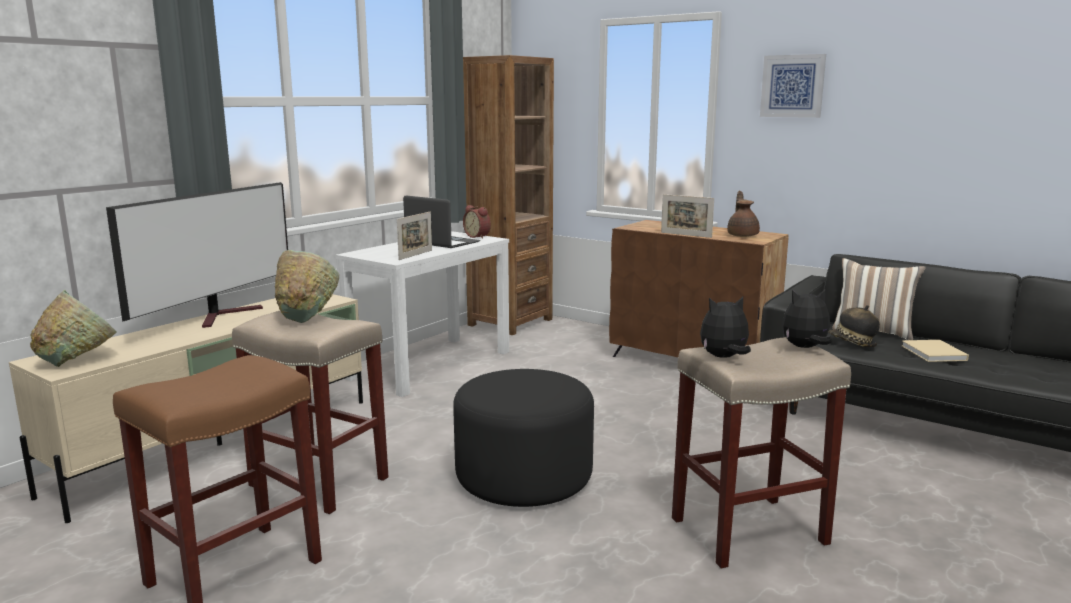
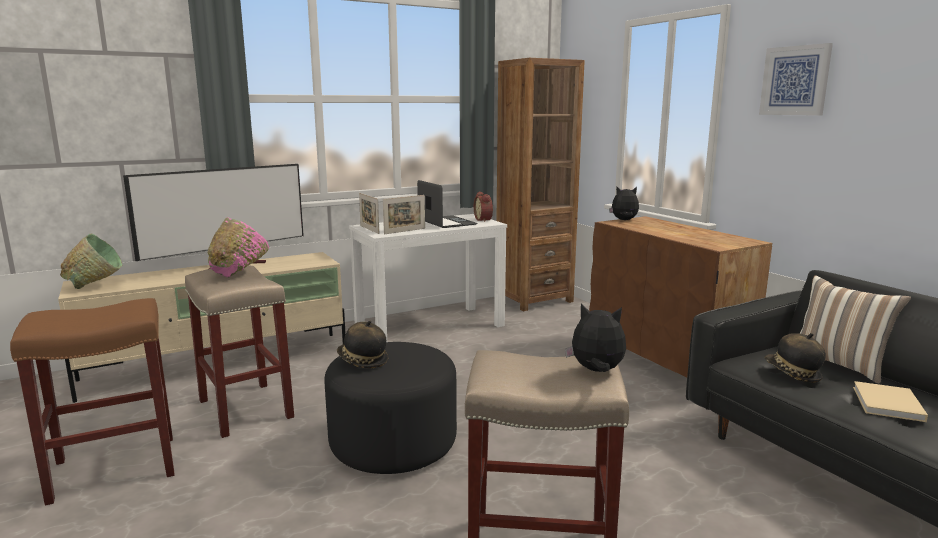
camera: 25 degrees right, 0 degrees up
(305, 317) = (239, 273): green bowl -> pink bowl
(498, 392) = (362, 361): none -> hat
(686, 235) = (654, 234): picture frame -> picture frame (369, 229)
(724, 357) = (490, 366): plush toy -> plush toy (624, 220)
(742, 235) = (714, 240): brown teapot -> none

